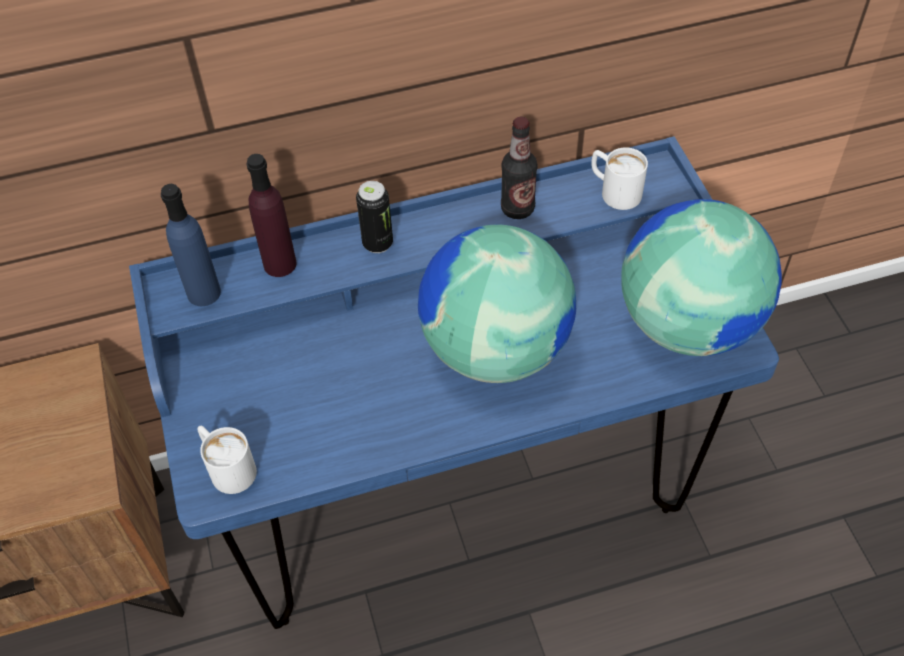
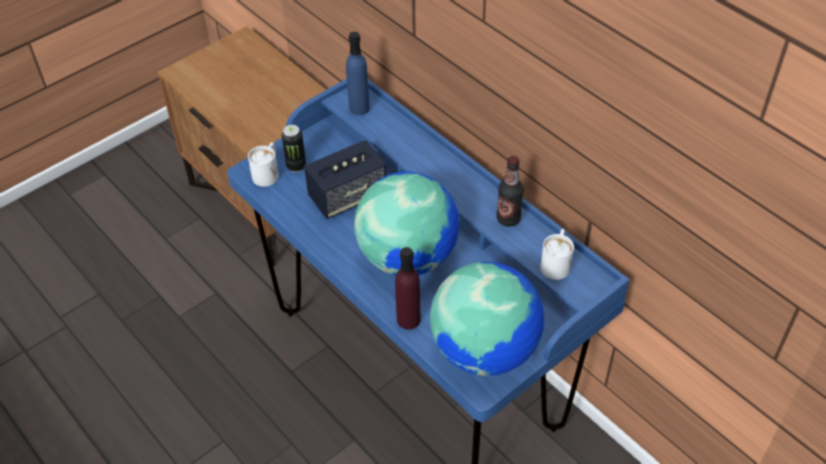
camera: 65 degrees right, 5 degrees down
(280, 264) = (397, 129): purple bottle -> purple bottle (408, 319)
(342, 379) = (347, 196): none -> speaker
(377, 243) = (438, 164): can -> can (296, 166)

